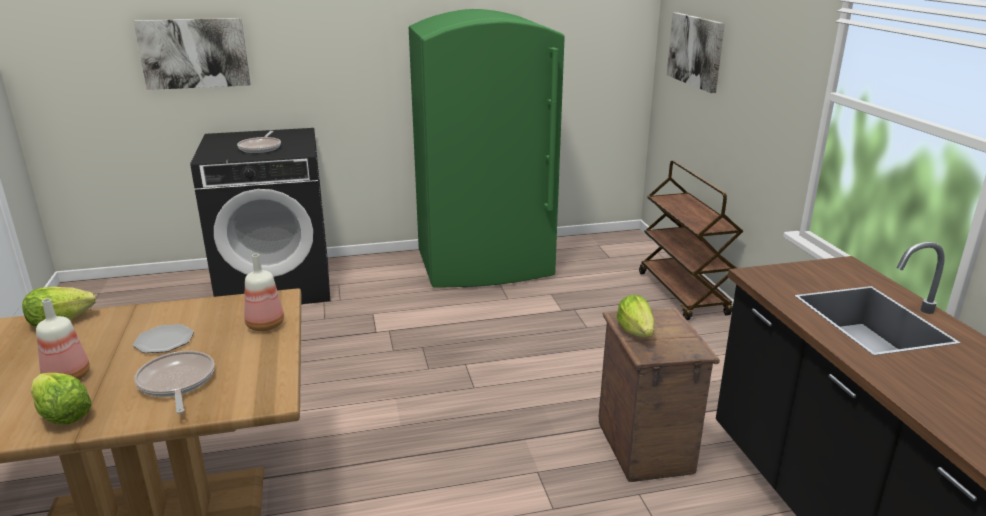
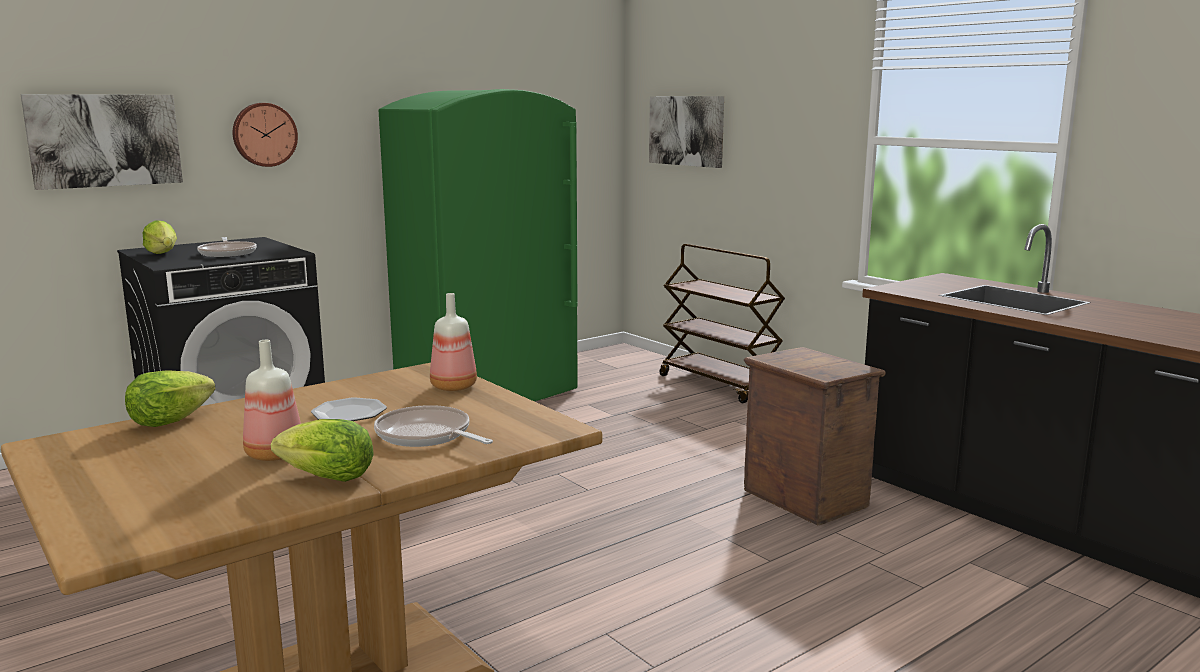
camera: 25 degrees left, 10 degrees down
(314, 47) = (264, 134): none -> wall clock
(636, 331) = (793, 364): lettuce -> lettuce (163, 254)

